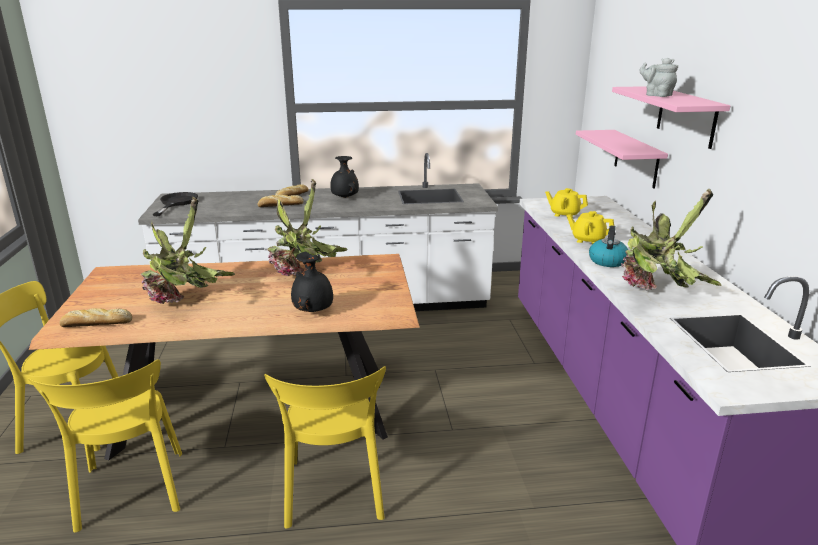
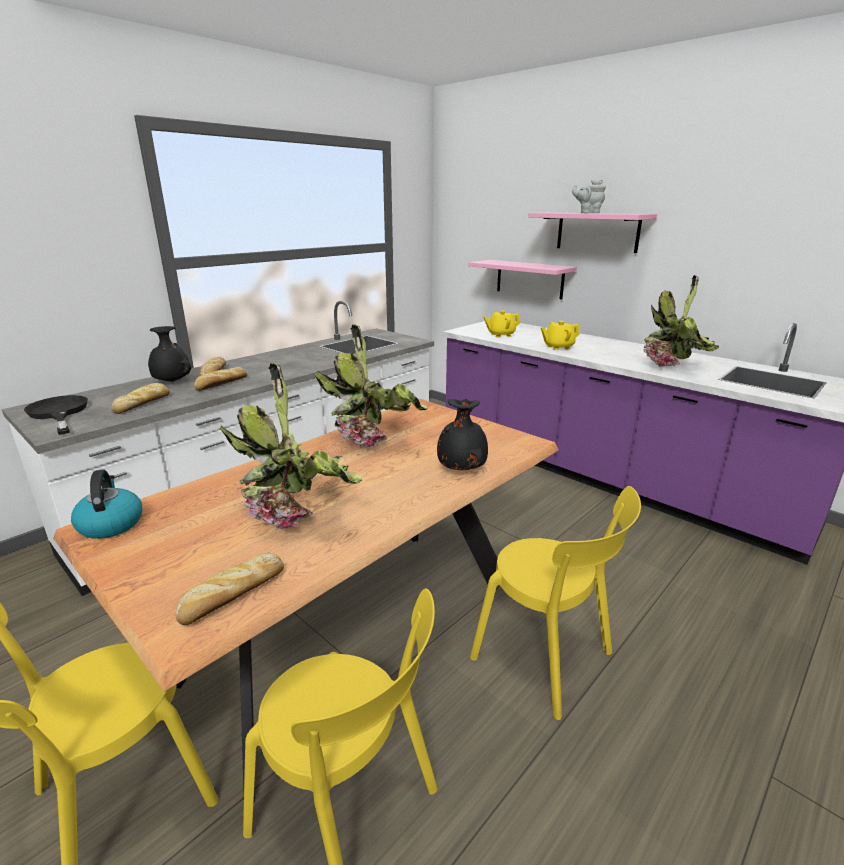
camera: 40 degrees left, 0 degrees up
(220, 207) = (143, 403): none -> bread
(344, 197) = (279, 362): black vase -> black vase (172, 382)
(607, 261) = (602, 356): kettle -> kettle (111, 524)

